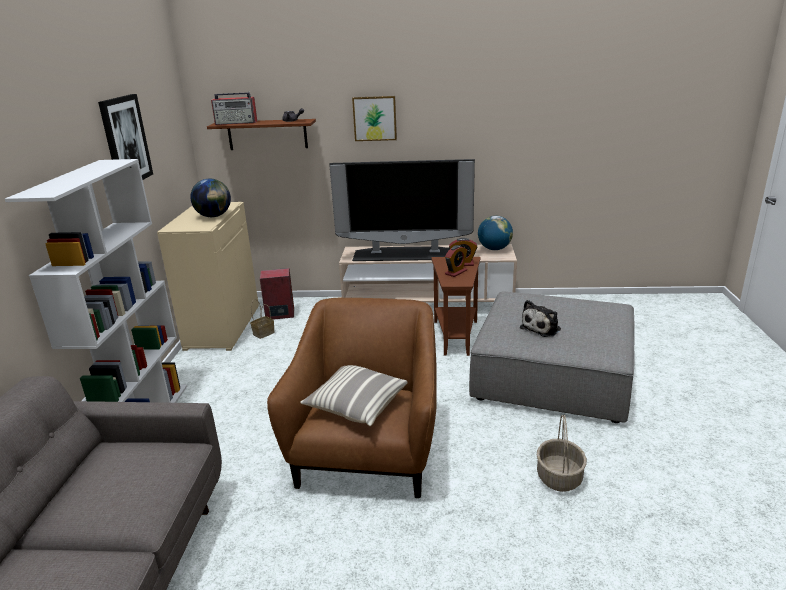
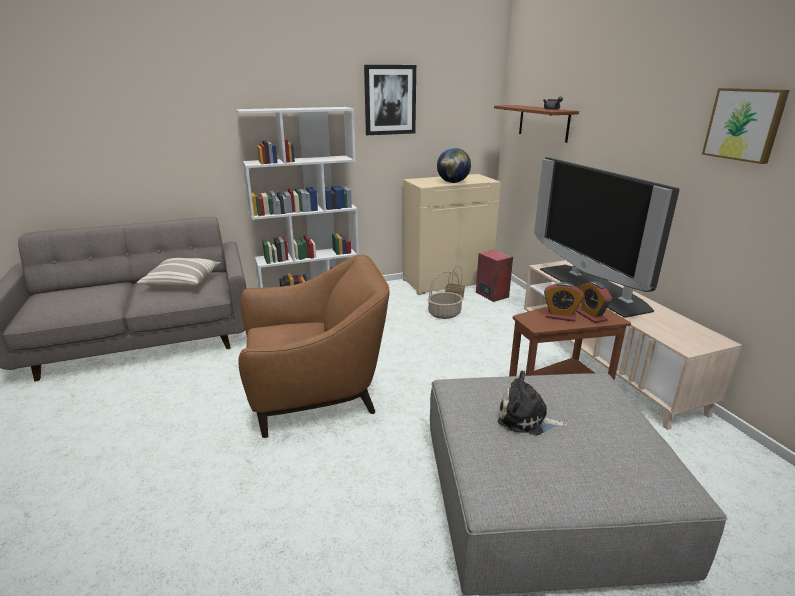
camera: 65 degrees right, 0 degrees up
(236, 123) = (518, 106): radio -> none
(356, 405) = (288, 337): pillow -> pillow (183, 282)
(375, 118) = (628, 118): picture -> picture (745, 124)
(494, 249) = (699, 335): globe -> none
(559, 478) = (322, 538): basket -> basket (444, 314)

